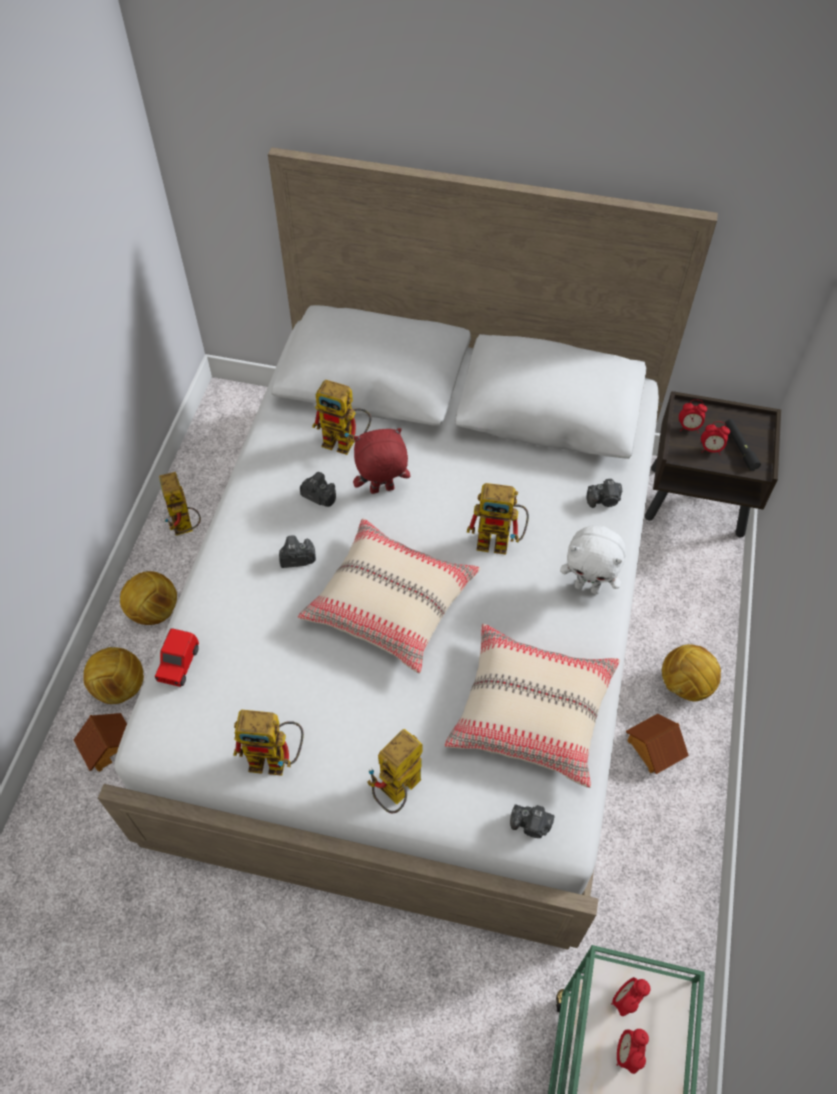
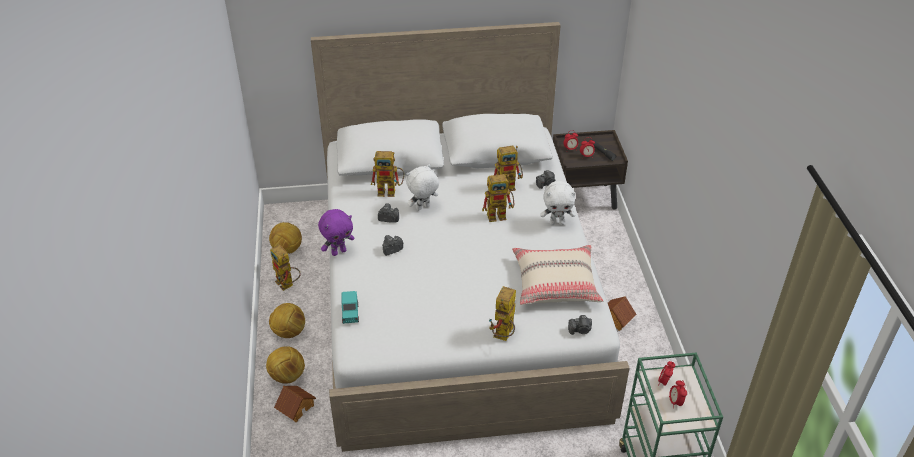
camera: 20 degrees left, 15 degrees down
(178, 664) = (350, 314): red toy car -> turquoise toy car
(215, 537) = (339, 252): none -> purple plush toy
(277, 759) = (430, 340): toy robot -> toy robot (509, 186)
(382, 490) = (423, 208): red plush toy -> white plush toy
(390, 603) = (455, 256): beige pillow -> none
(685, 685) = (618, 285): football -> football (287, 250)

